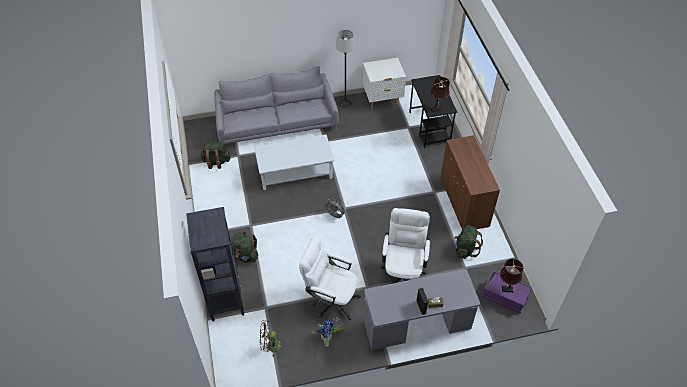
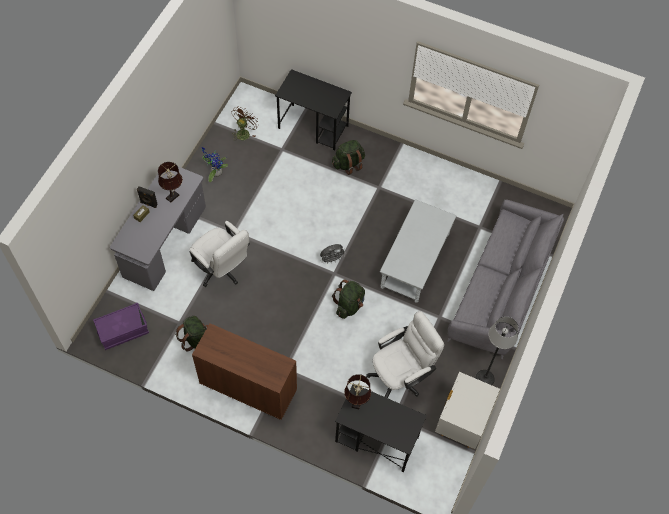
camera: 125 degrees right, 10 degrees up
(216, 162) = (485, 204): green backpack -> green backpack (349, 305)
(226, 300) = (313, 127): black bookcase -> black desk
(330, 299) = (247, 198): white office chair -> white office chair (401, 375)
(506, 289) = (120, 320): brown table lamp -> brown table lamp (173, 196)

